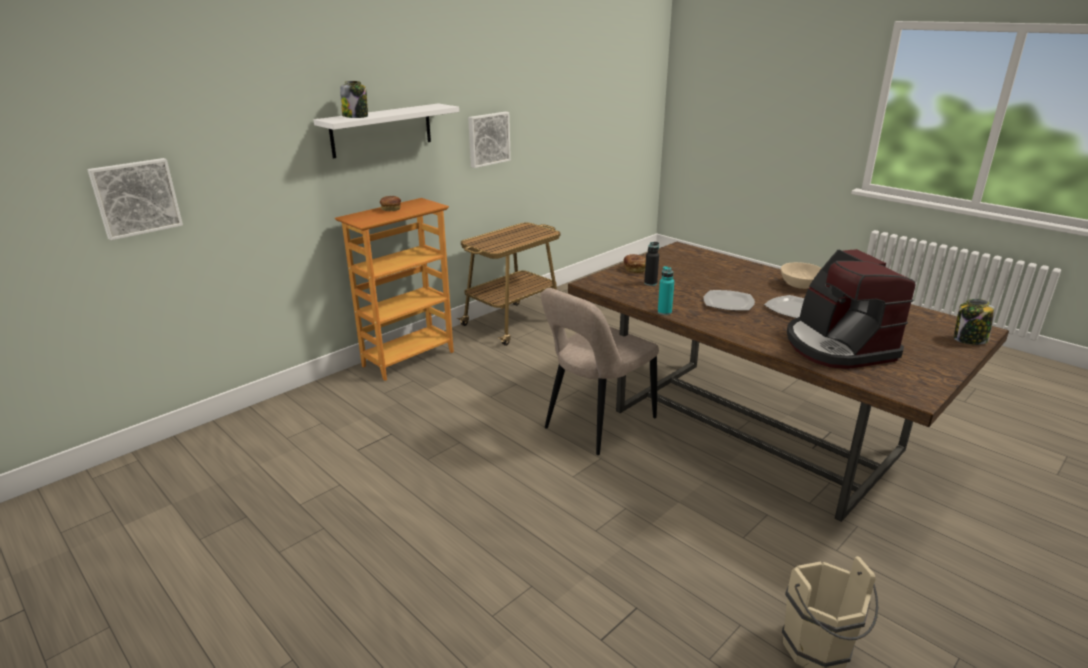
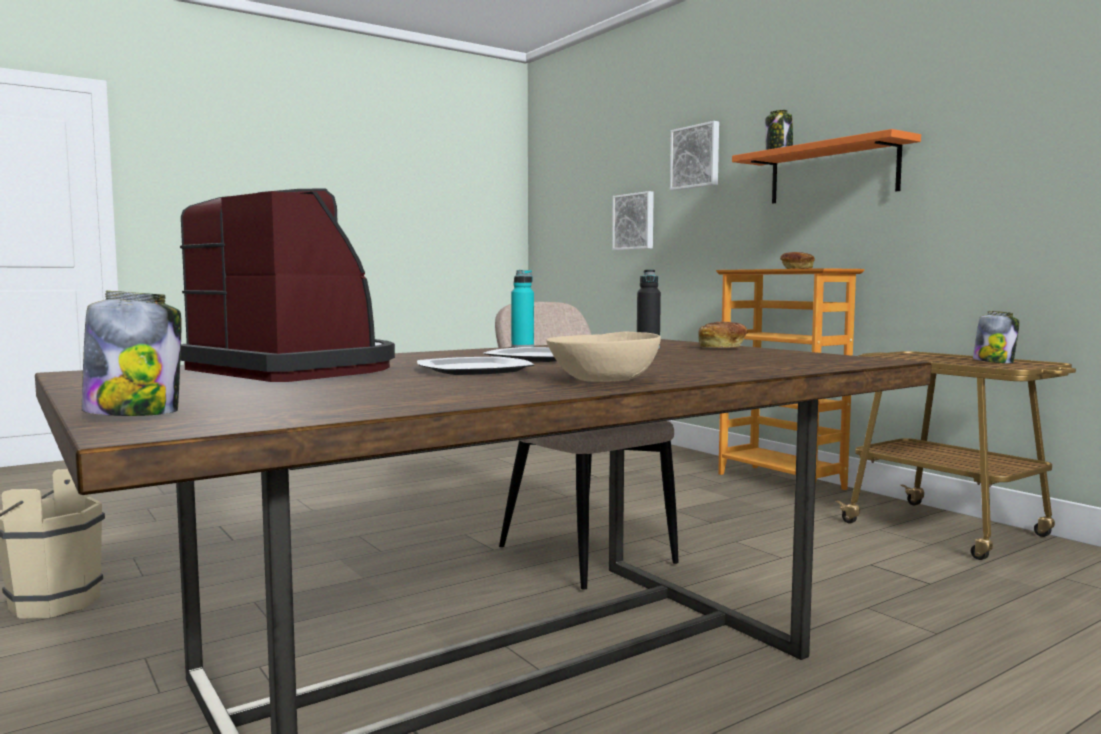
camera: 100 degrees right, 20 degrees down
(381, 130) = (832, 172): white shelf -> orange shelf
(488, 139) = (1017, 192): picture -> picture (696, 157)
(518, 232) = (994, 362): none -> jar
(837, 346) = (295, 369): coffee machine -> coffee machine turned 45 degrees clockwise

